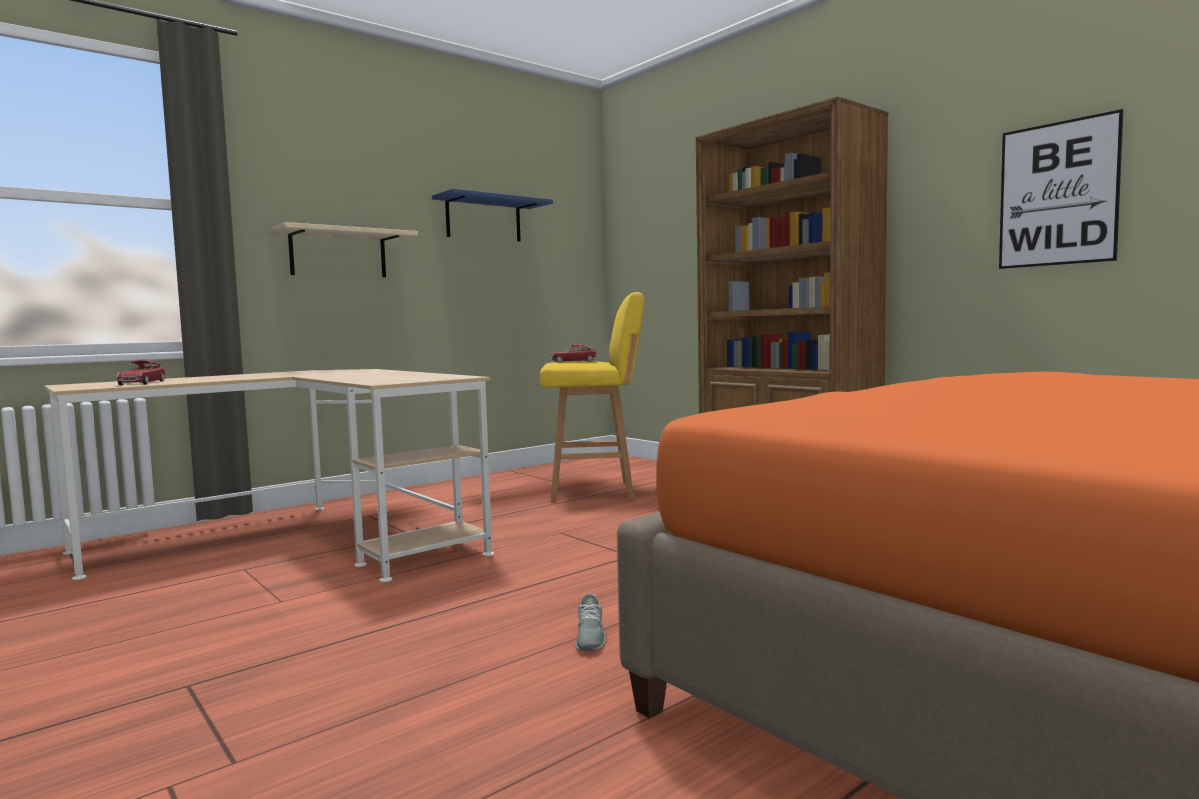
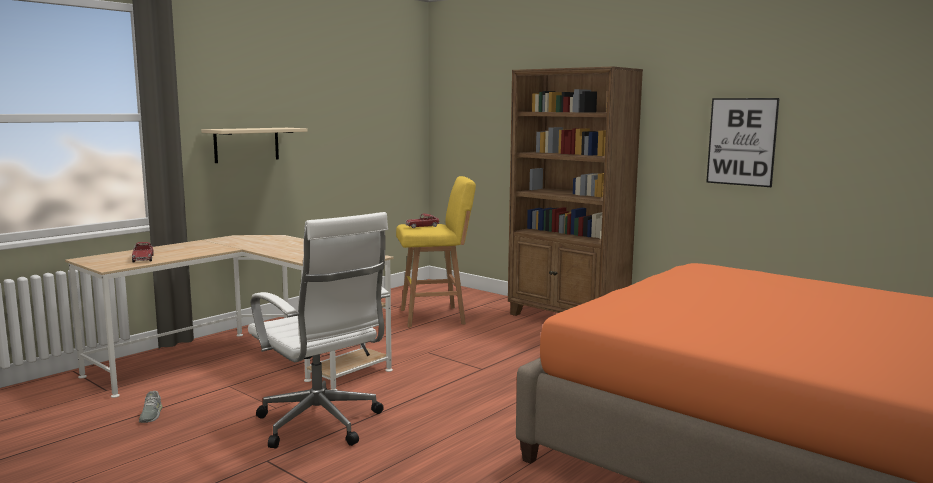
camera: 10 degrees left, 5 degrees up
(326, 630) = (322, 425): none -> white office chair
(483, 219) = (345, 110): blue shelf -> none
(589, 637) = (480, 423): grey shoe -> grey shoe (150, 415)

